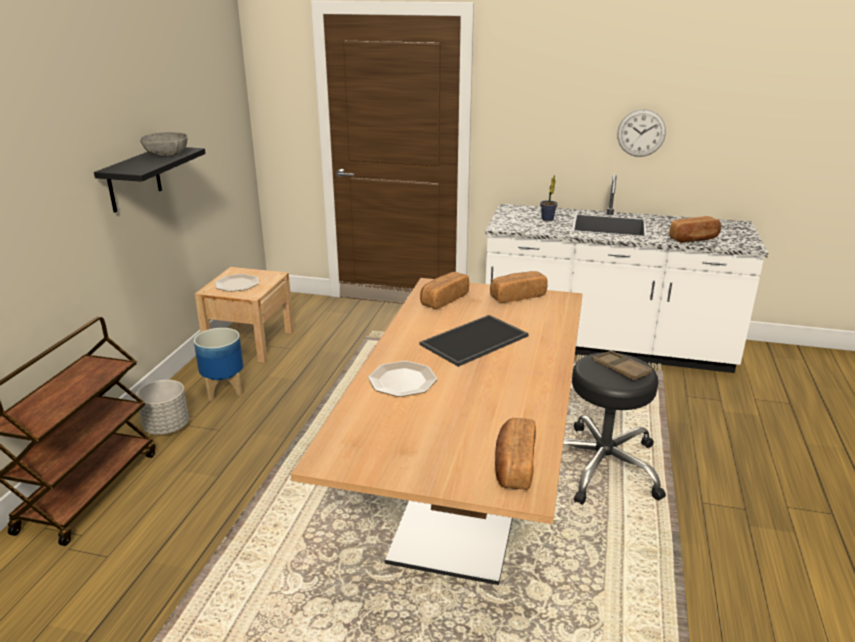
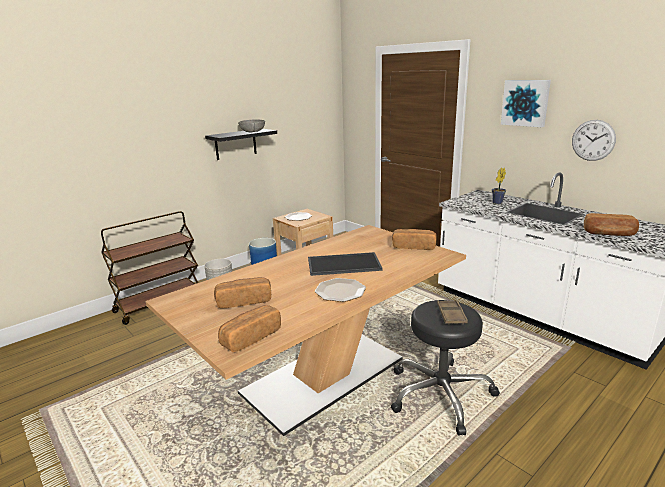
camera: 35 degrees right, 5 degrees down
(402, 380) = (268, 274): plate -> plate (340, 291)
(443, 300) = (362, 239): bread -> bread (244, 301)
(557, 89) = (525, 103): none -> picture

